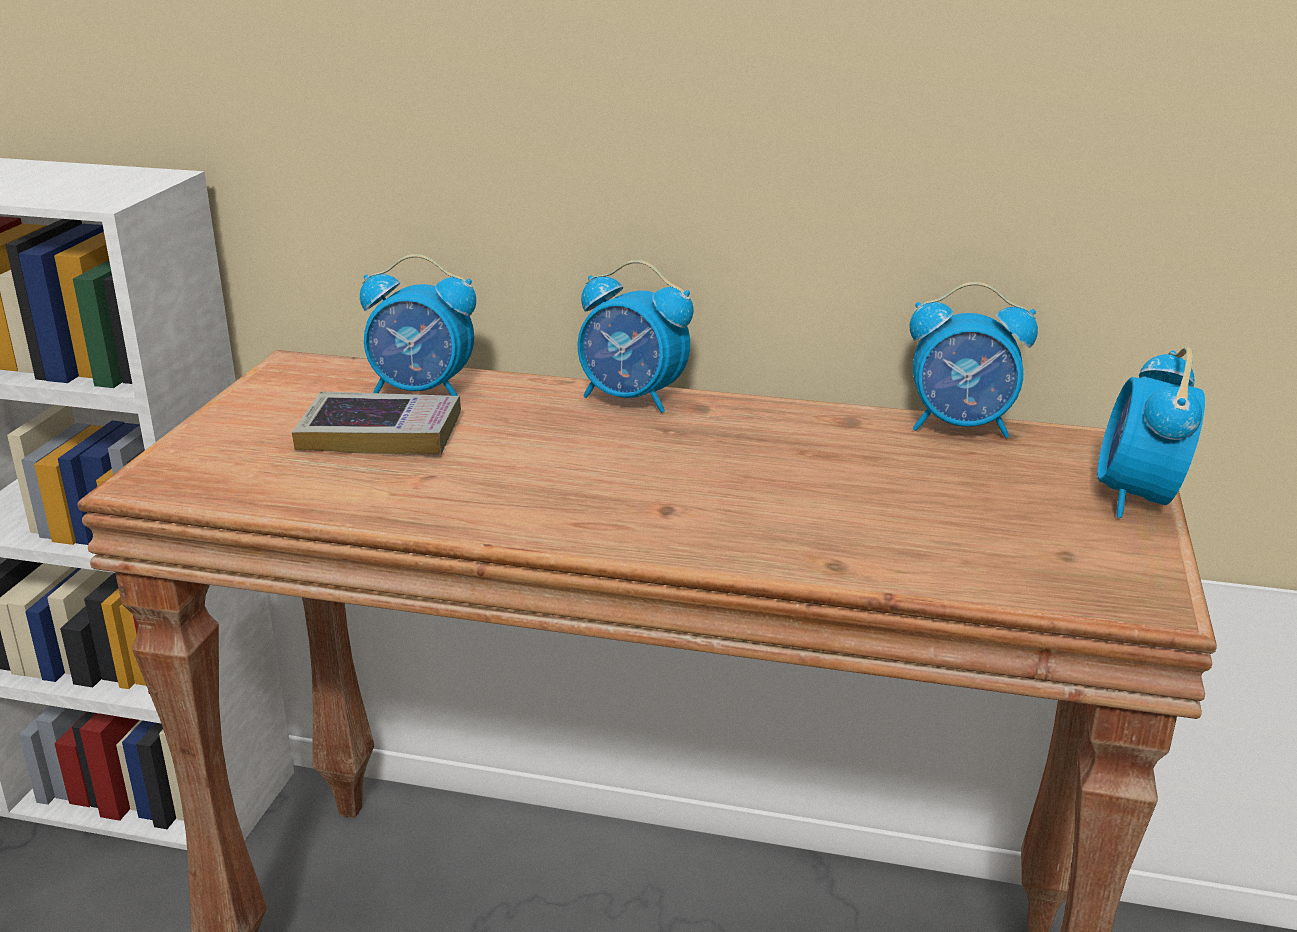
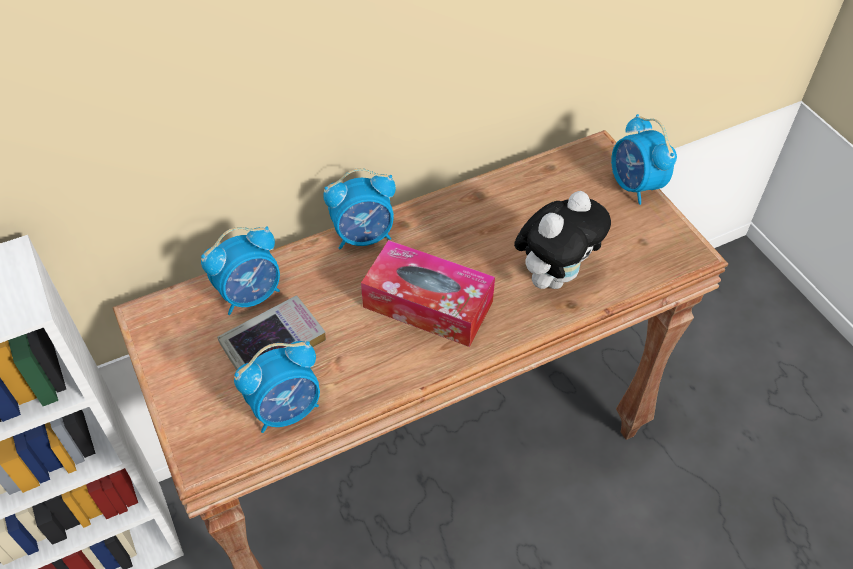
camera: 40 degrees left, 25 degrees up
(619, 480) = (428, 304): none -> tissue box
(851, 529) = (554, 276): none -> plush toy
(962, 426) = (527, 172): alarm clock -> alarm clock (287, 409)

